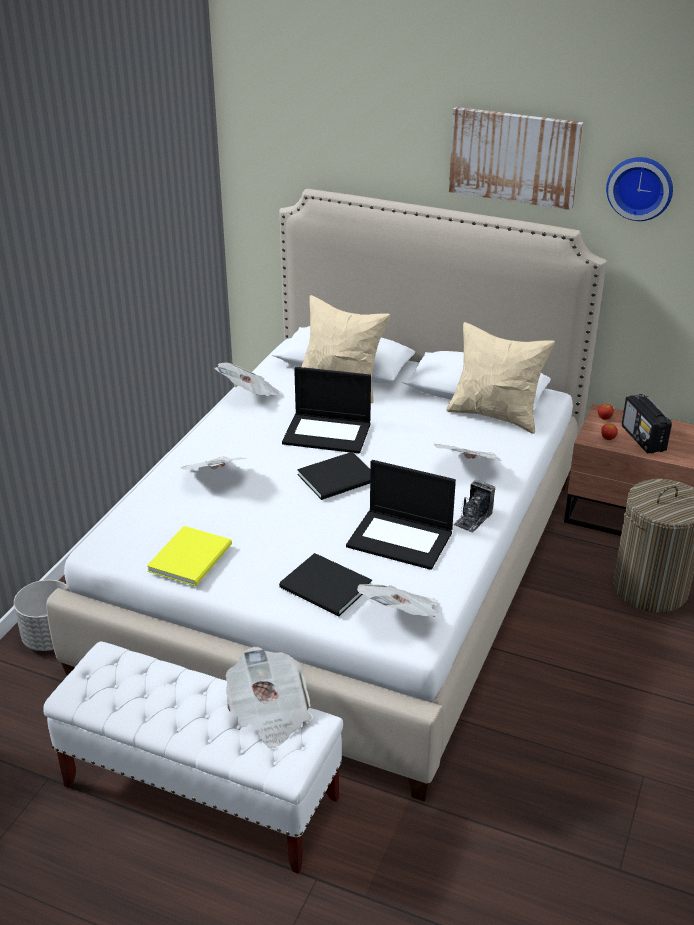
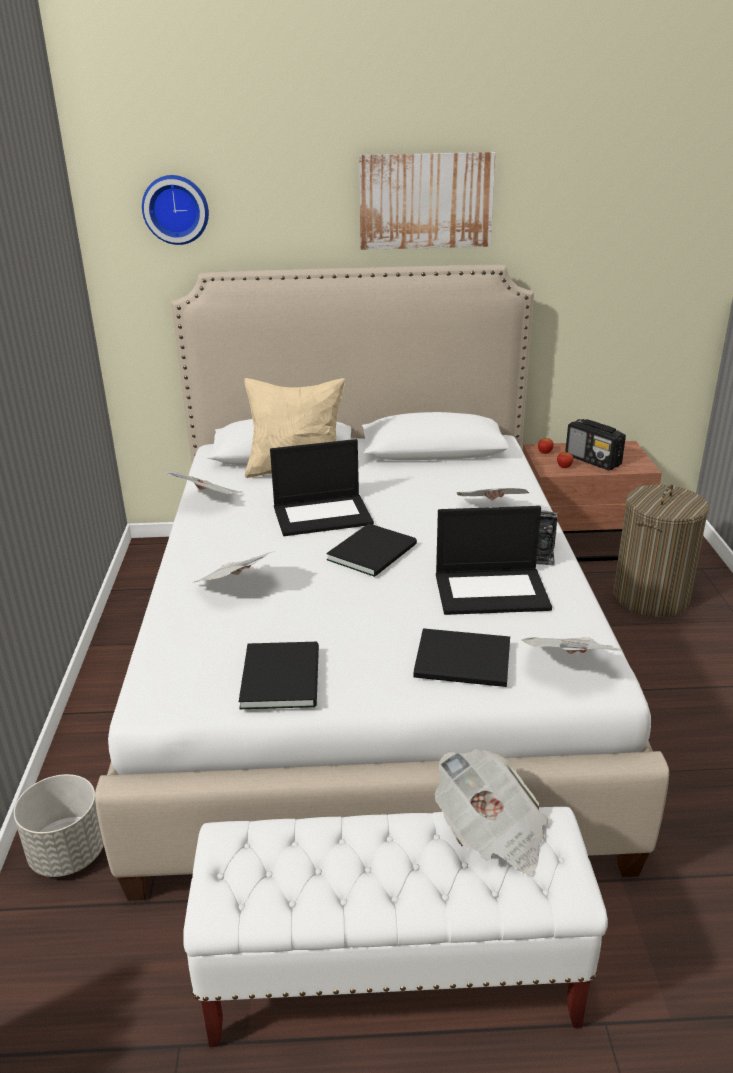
camera: 25 degrees left, 5 degrees down
(193, 557) = (283, 675): yellow book -> black book
(495, 415) = (469, 464): beige pillow -> none
(640, 187) = (554, 211): wall clock -> wall clock (176, 209)

